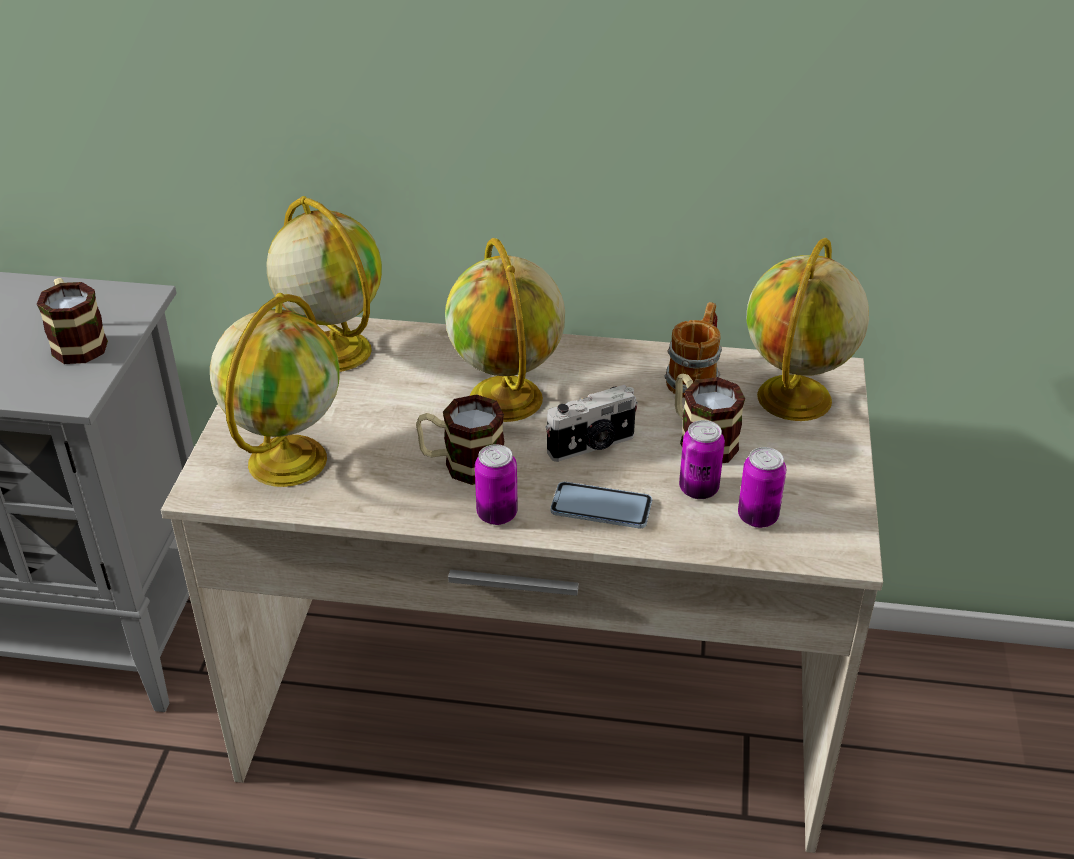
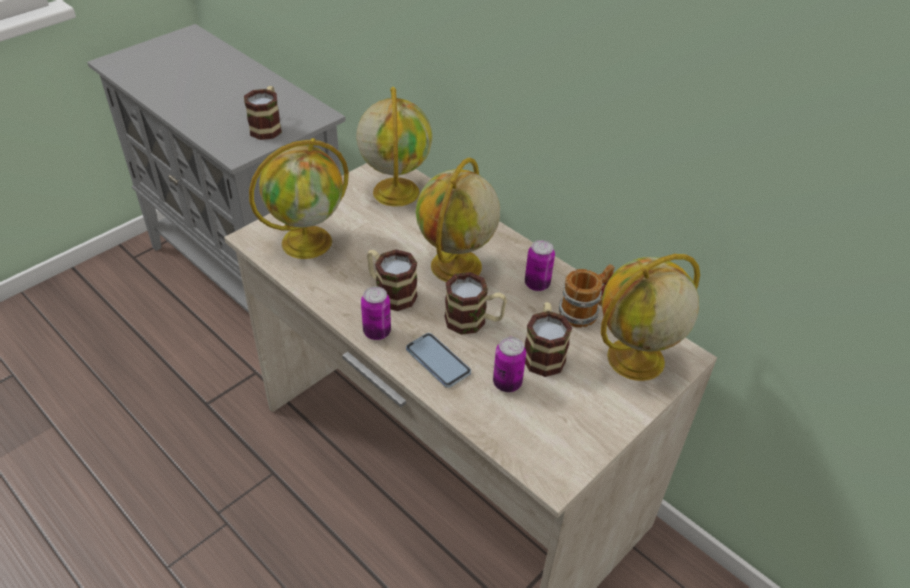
camera: 35 degrees right, 5 degrees up
(592, 446) = (474, 321): camera -> mug
(757, 517) = (524, 422): can -> can (537, 284)

